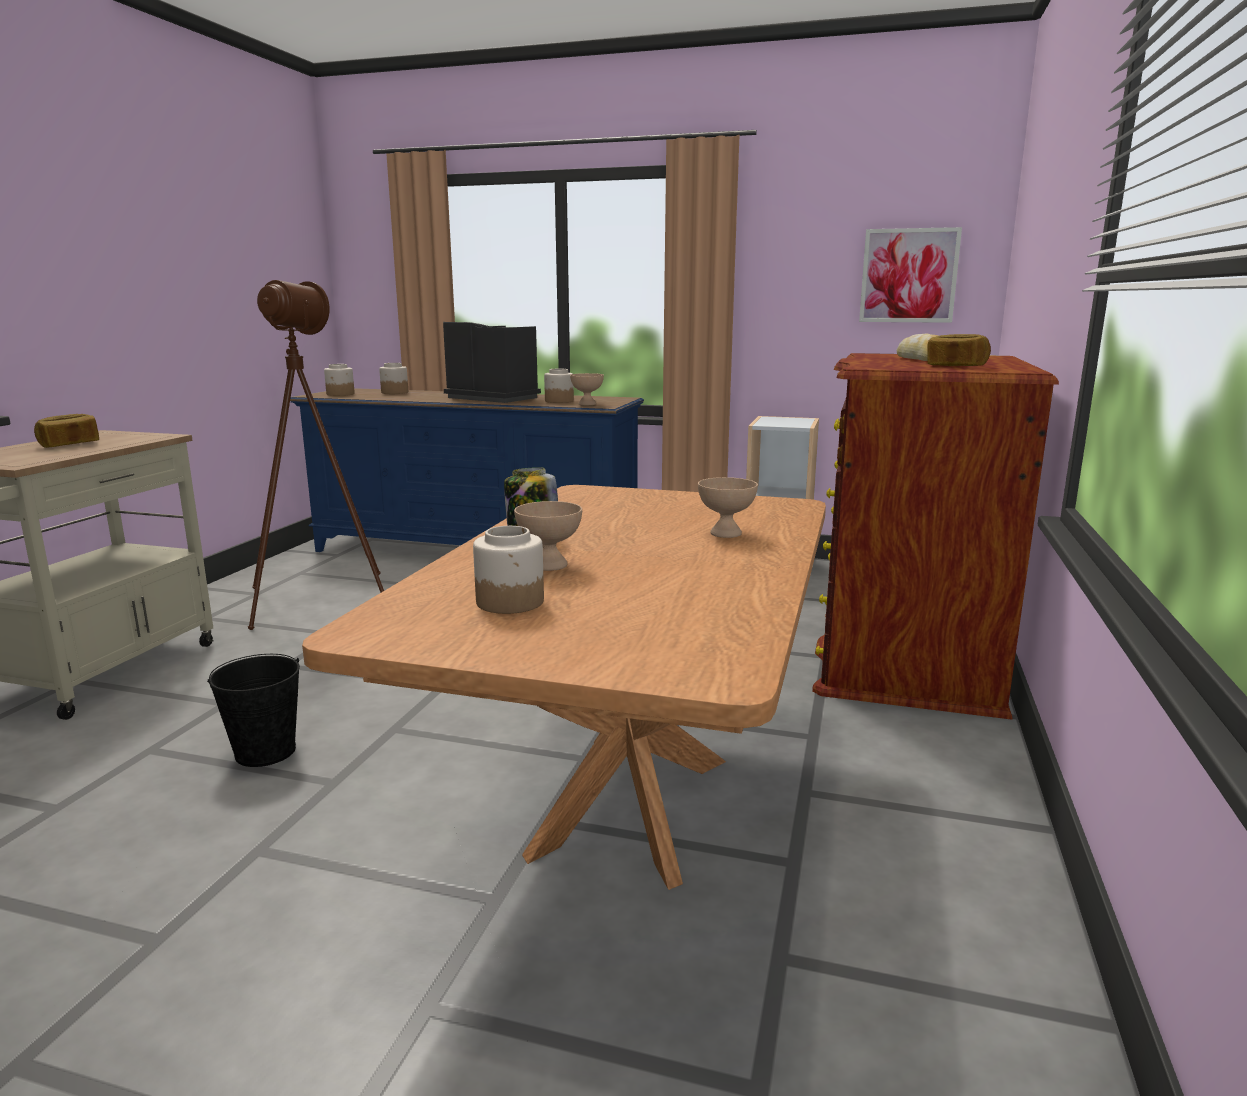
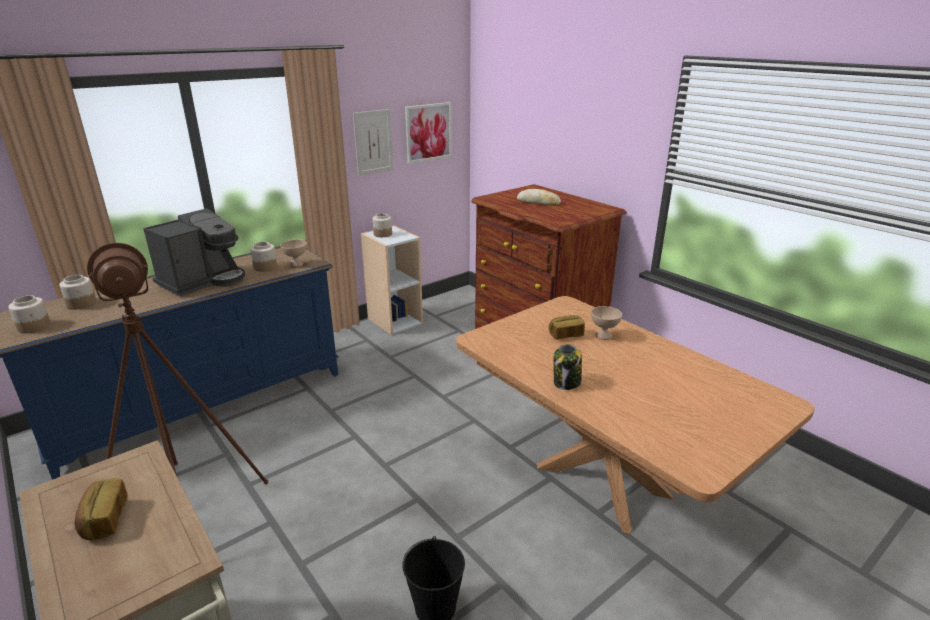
camera: 55 degrees left, 10 degrees up
(493, 398) = (203, 281): coffee machine -> coffee machine turned 150 degrees clockwise
(510, 602) = (675, 420): jar -> jar (382, 234)
(549, 565) = (622, 393): beige bowl -> none
(801, 280) = (373, 142): none -> picture
(956, 366) = (577, 209): bread -> bread (566, 335)

